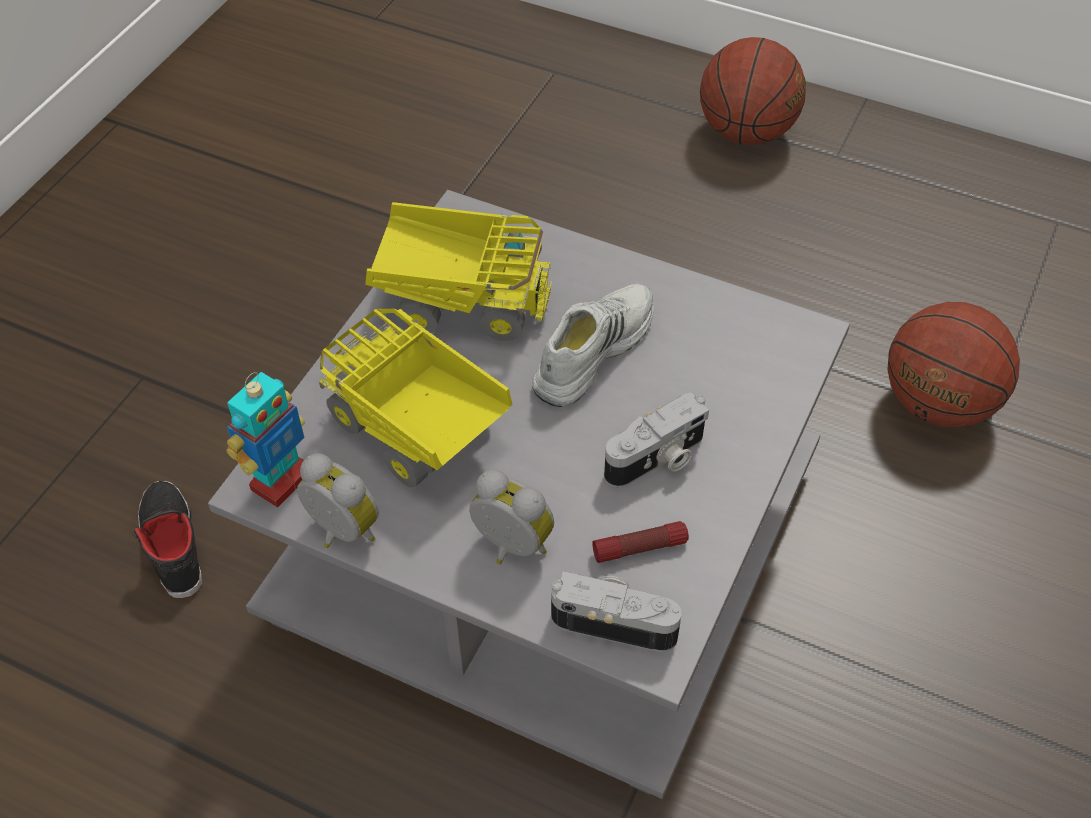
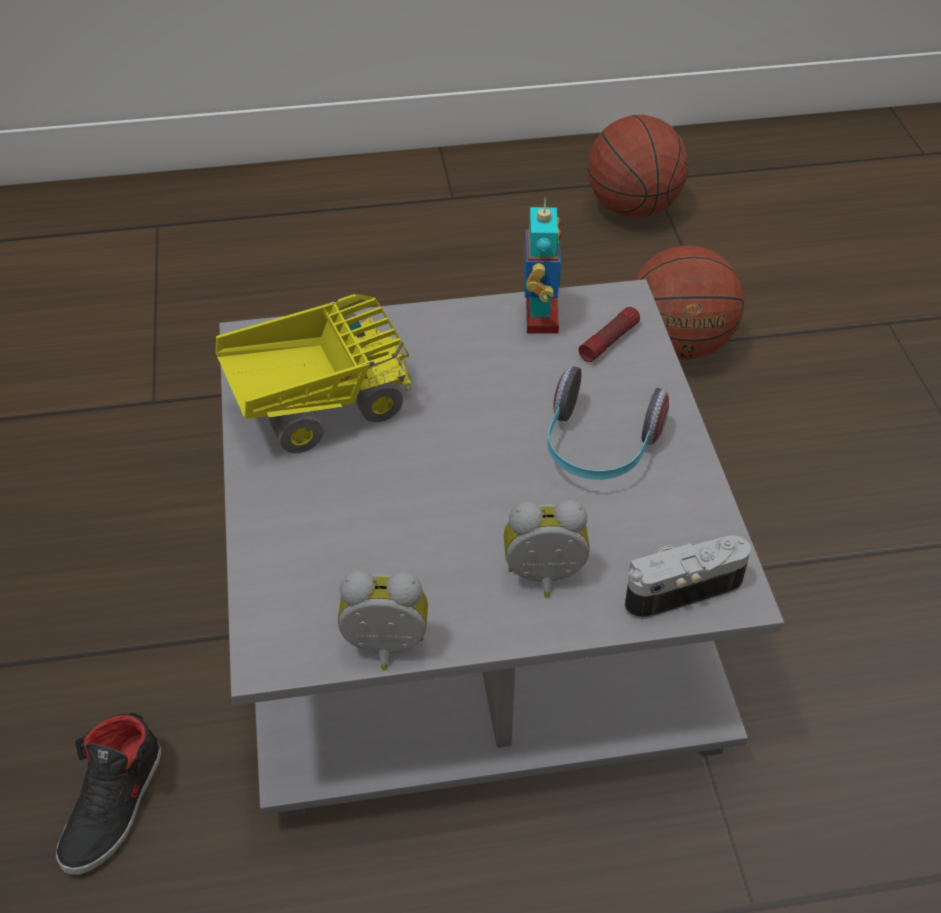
camera: 35 degrees left, 5 degrees down
(171, 543) = (114, 806): black shoe -> black shoe turned 105 degrees counterclockwise
(281, 480) = (287, 637): toy robot -> toy robot (540, 318)
(416, 432) = (377, 531): toy truck -> none
(592, 350) = (468, 392): white shoe -> none
(640, 548) = (647, 522): flashlight -> flashlight (609, 341)
(657, 460) = (598, 448): camera -> headphones
(746, 133) = (366, 209): basketball -> basketball (633, 208)

